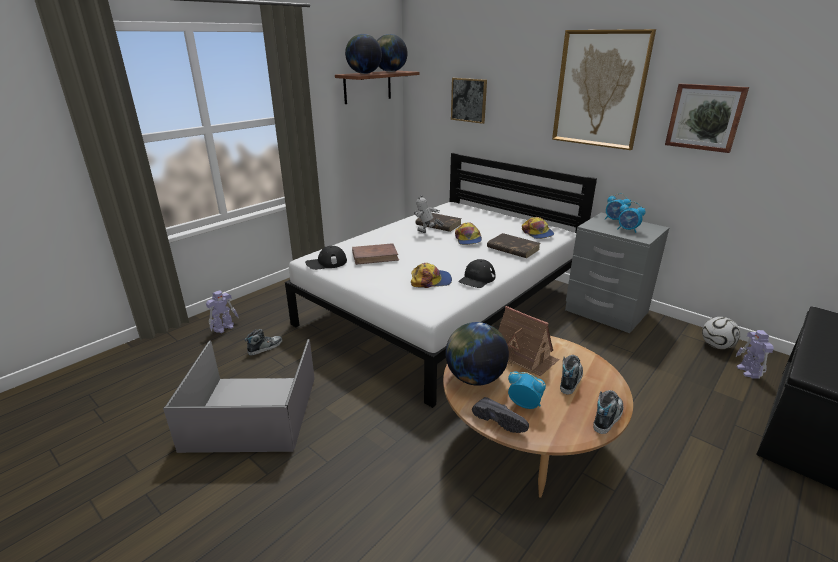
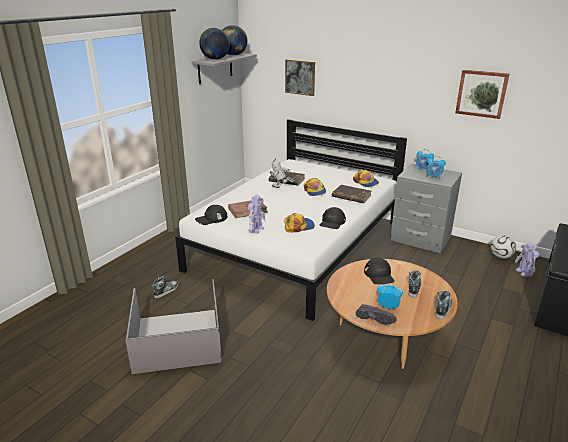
camera: 10 degrees left, 0 degrees up
(224, 327) = (124, 279): toy robot -> toy robot (256, 229)
(367, 87) = (215, 68): brown shelf -> grey shelf
(474, 378) = (349, 293): globe -> none
(524, 356) = (379, 275): toy house -> black cap
(600, 89) = (405, 72): picture -> none

